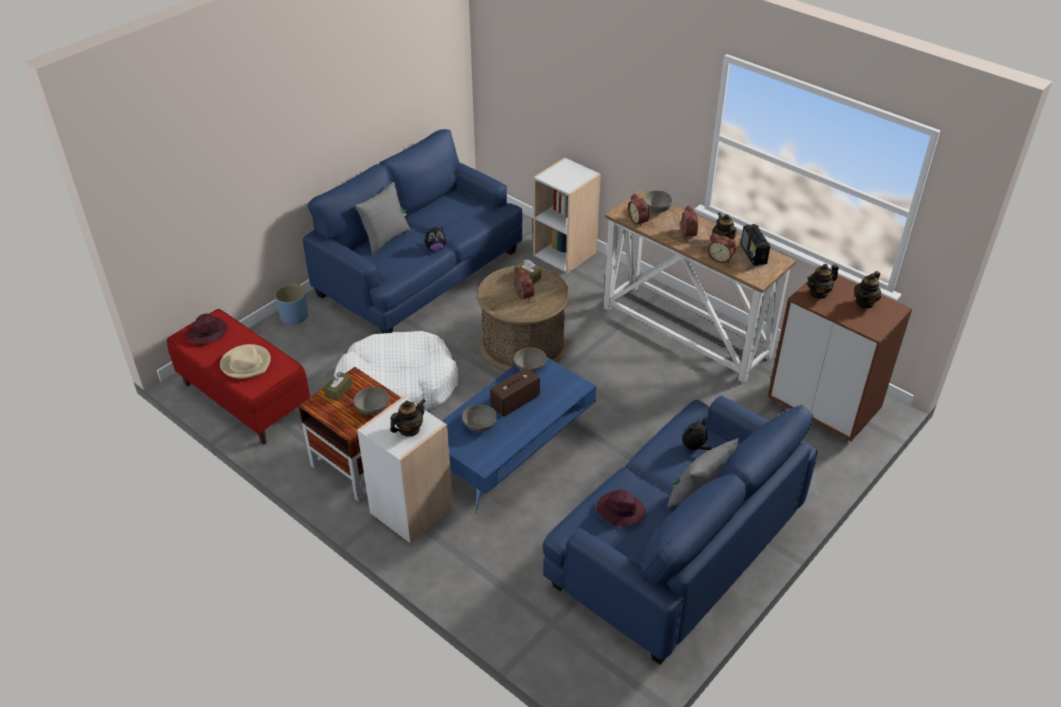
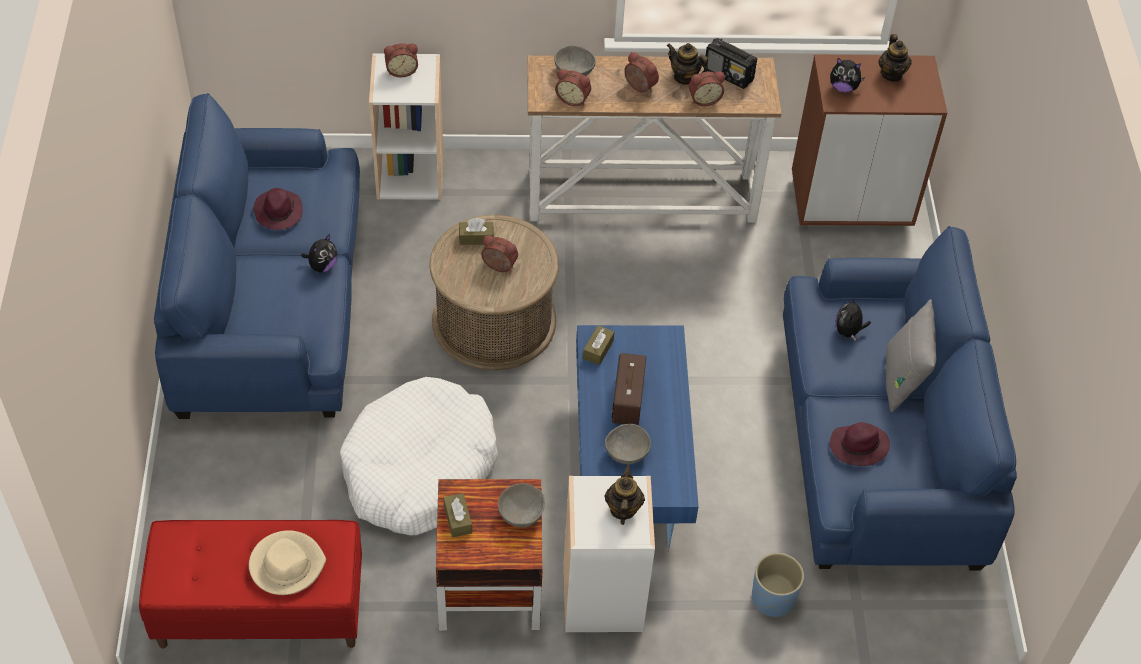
camera: 45 degrees left, 10 degrees up
(207, 332) = (183, 560): purple hat -> purple hat (278, 212)
(294, 317) = (185, 466): blue planter -> blue planter (772, 598)
(385, 239) = (246, 291): grey pillow -> none
(530, 367) = (598, 349): grey bowl -> brown tissue box
(569, 171) = (401, 70): none -> alarm clock
(819, 293) = (843, 87): teapot -> plush toy

